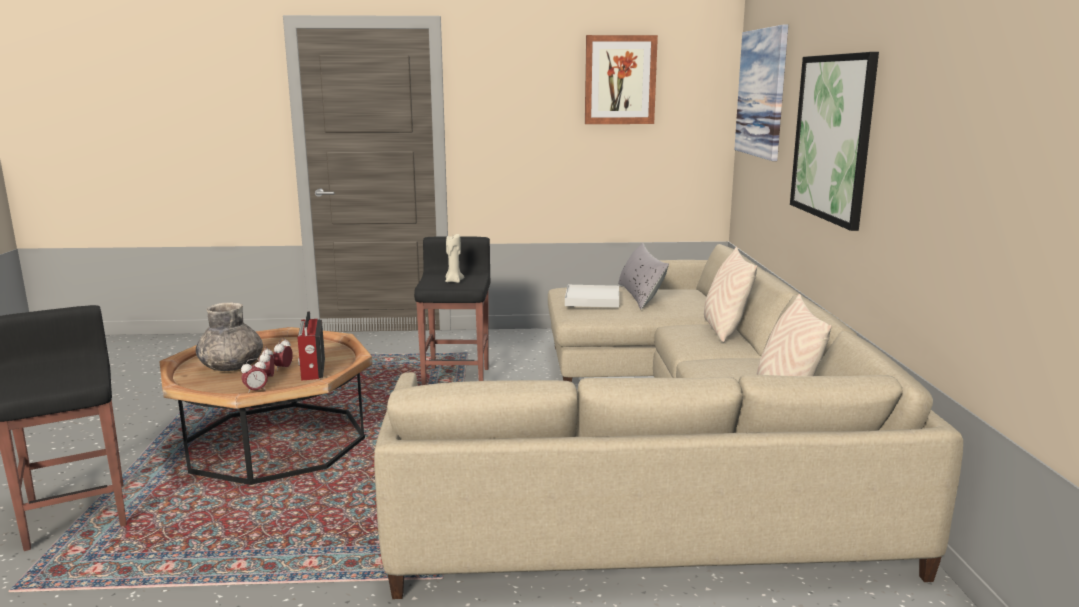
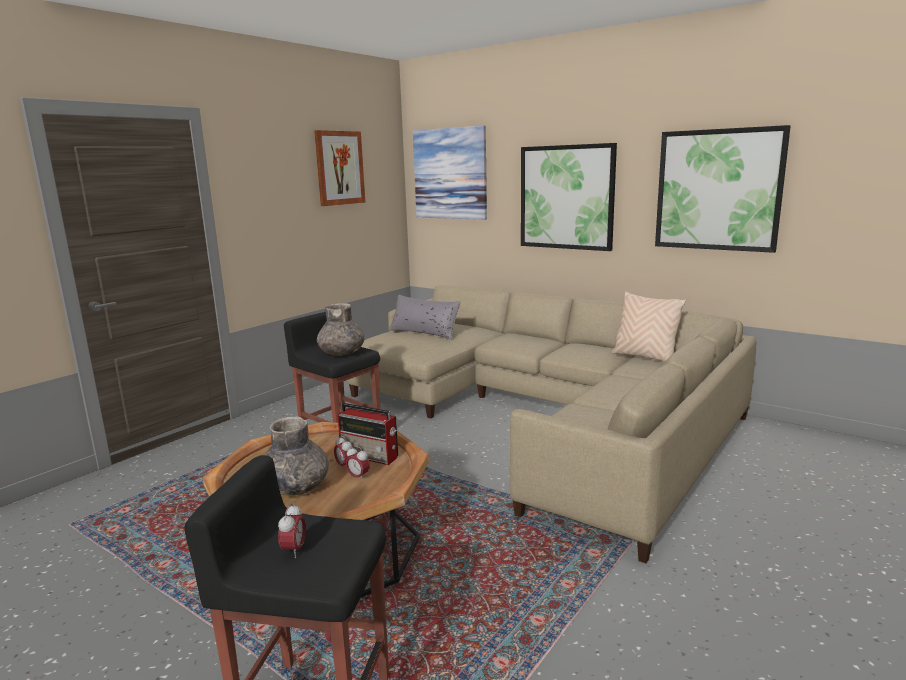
camera: 50 degrees left, 0 degrees up
(256, 391) = (382, 488): alarm clock -> alarm clock (294, 550)
(453, 281) = (342, 352): beige candle -> grey vase
(592, 299) = (407, 343): white tray -> none
(724, 331) = (520, 336): beige pillow -> none
(963, 144) = (718, 190): none -> picture

